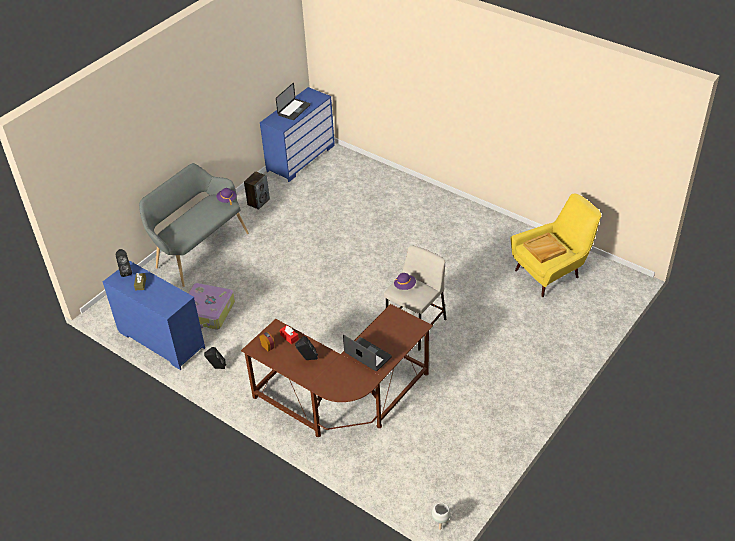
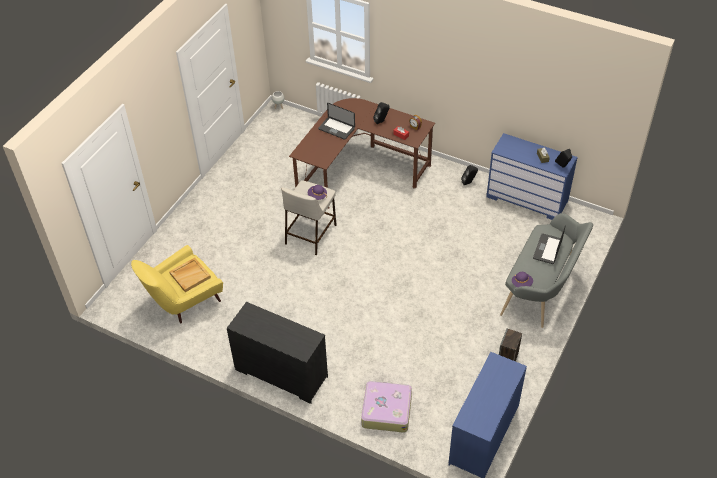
camera: 170 degrees right, 5 degrees up
(207, 312) = (499, 227): suitcase -> suitcase (386, 410)
(294, 110) = (491, 392): laptop -> laptop (547, 249)
(457, 209) = (280, 374): none -> black dresser

